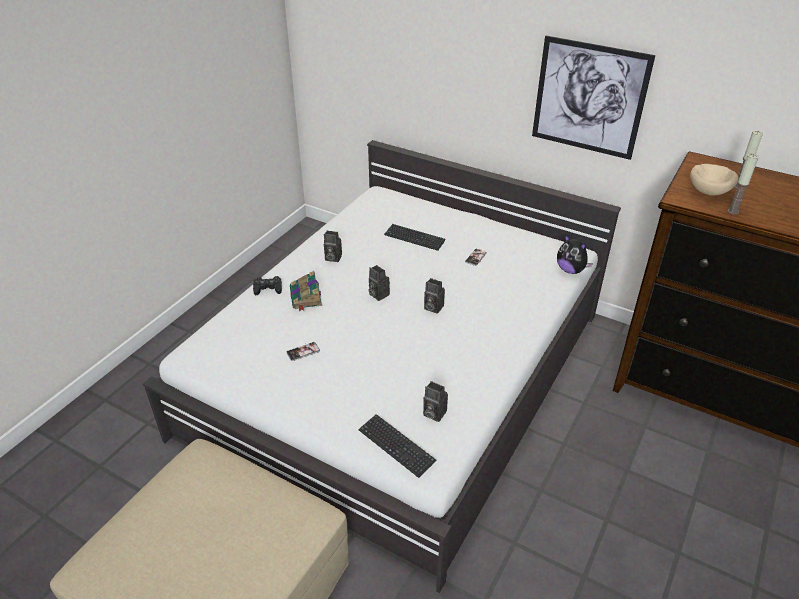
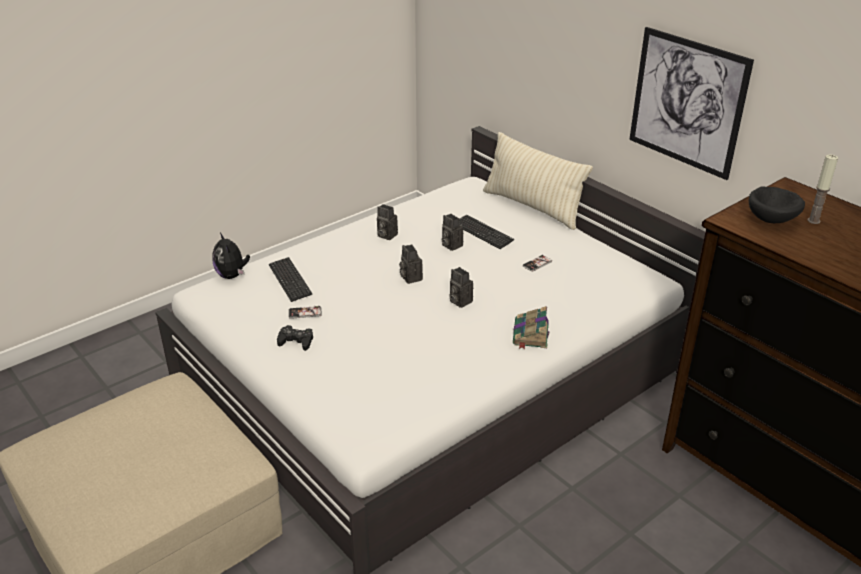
camera: 20 degrees right, 5 degrees down
(268, 288) = (306, 250): black game controller -> black game controller (296, 341)
(306, 297) = (337, 265): book -> book (530, 335)
(396, 446) = (342, 416): keyboard -> keyboard (290, 280)
(433, 413) = (397, 396): camera -> camera (450, 245)
(441, 205) = (532, 207): none -> beige pillow
(570, 270) = (637, 297): plush toy -> plush toy (232, 275)
(709, 191) = (772, 219): beige bowl -> black bowl
(733, 211) = (783, 243): candle -> none

